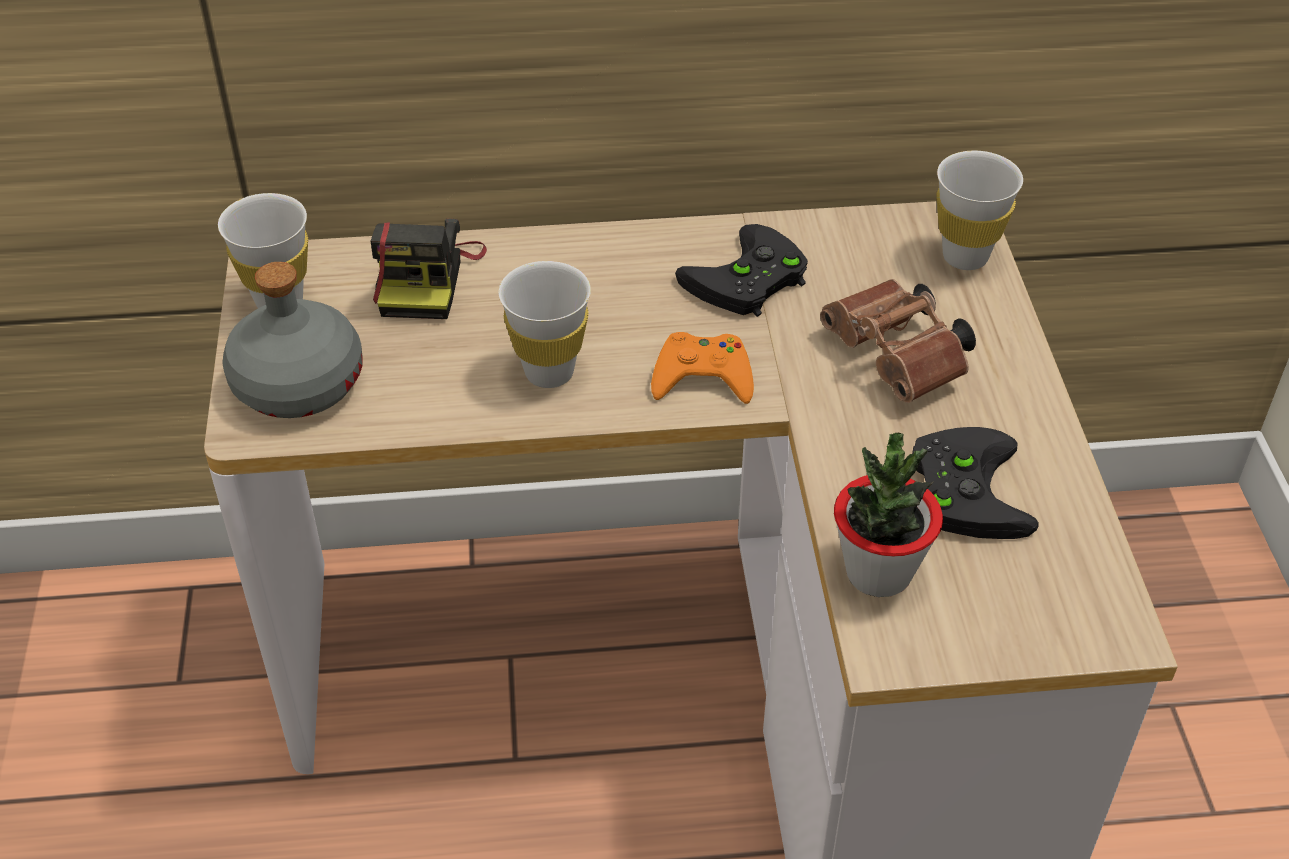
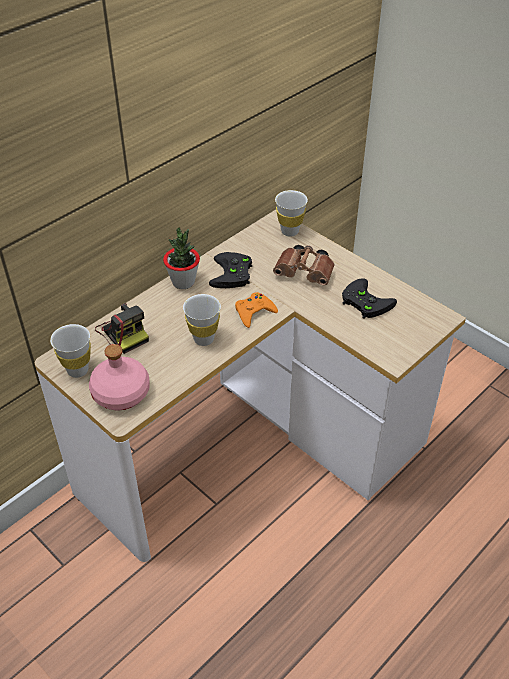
camera: 40 degrees left, 0 degrees up
(297, 384) = (120, 393): grey bottle -> pink bottle
(878, 573) = (368, 340): potted plant -> potted plant (183, 282)

